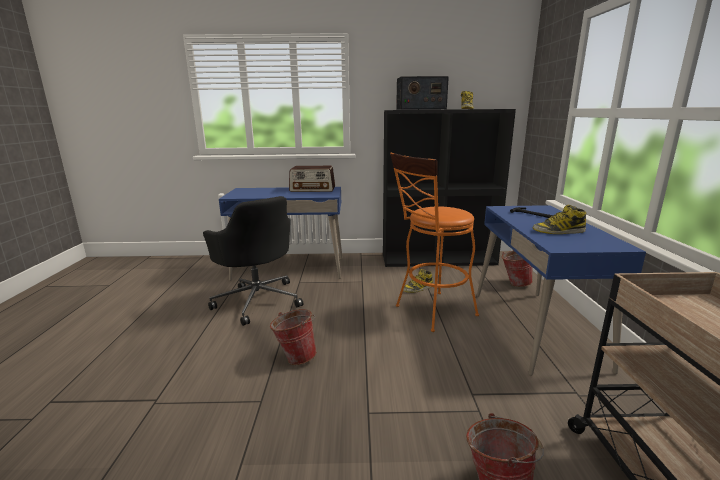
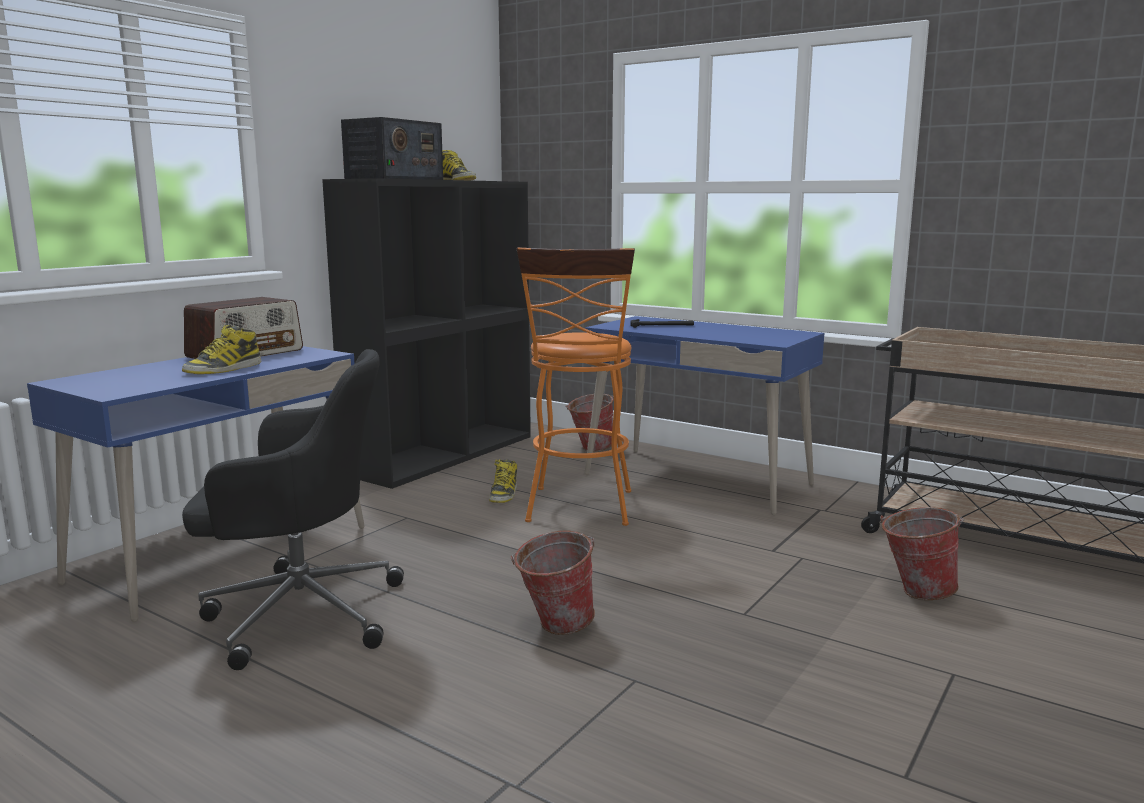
camera: 55 degrees left, 5 degrees down
(558, 231) = (731, 333): boot -> boot (223, 369)

